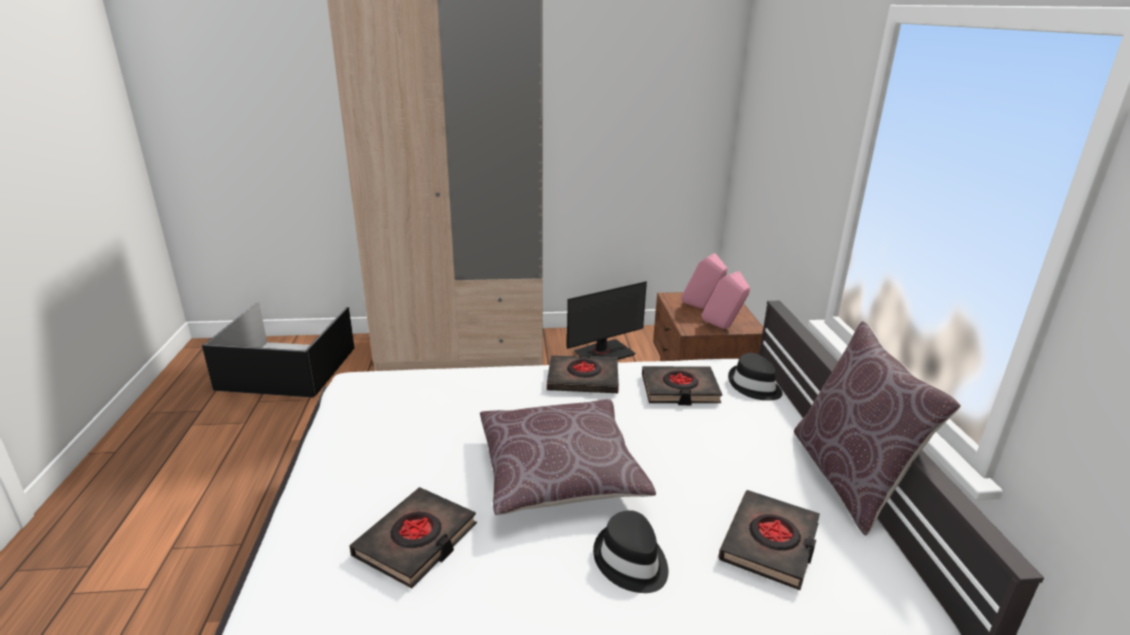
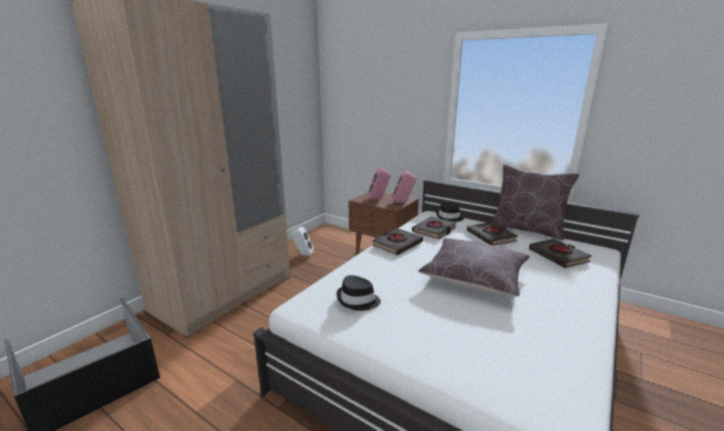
camera: 50 degrees left, 5 degrees down
(416, 541) = (501, 336): black book -> black book (491, 236)
(604, 353) = (303, 255): monitor -> white speaker
(630, 561) = (553, 286): black hat -> black hat (357, 300)

